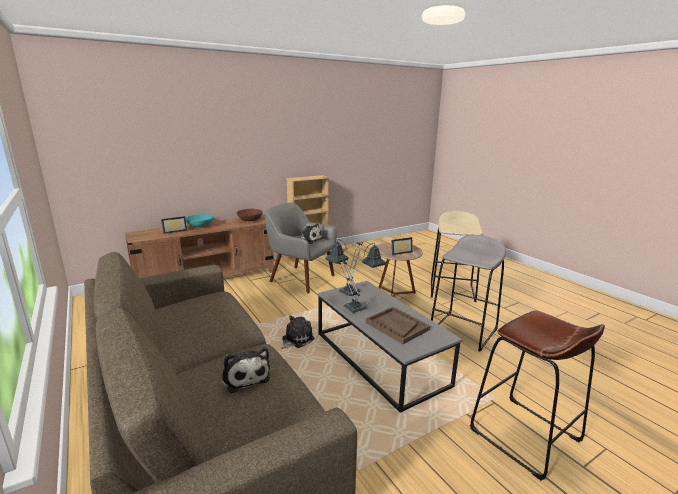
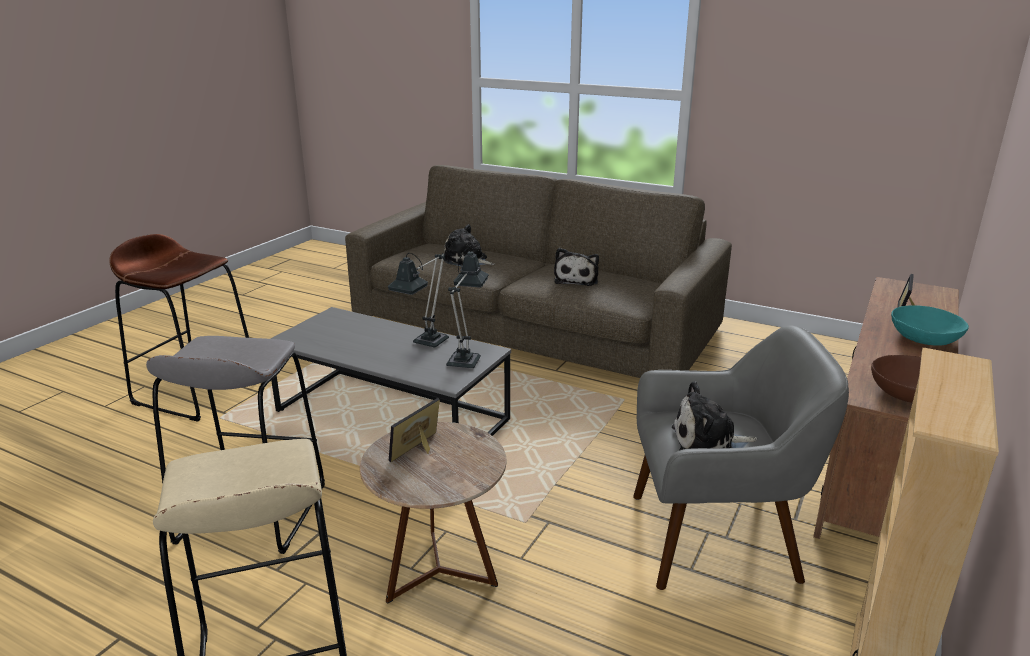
camera: 150 degrees right, 5 degrees up
(296, 339) = (533, 404): plush toy -> plush toy (576, 279)
(397, 326) = (356, 334): brown tray -> none

